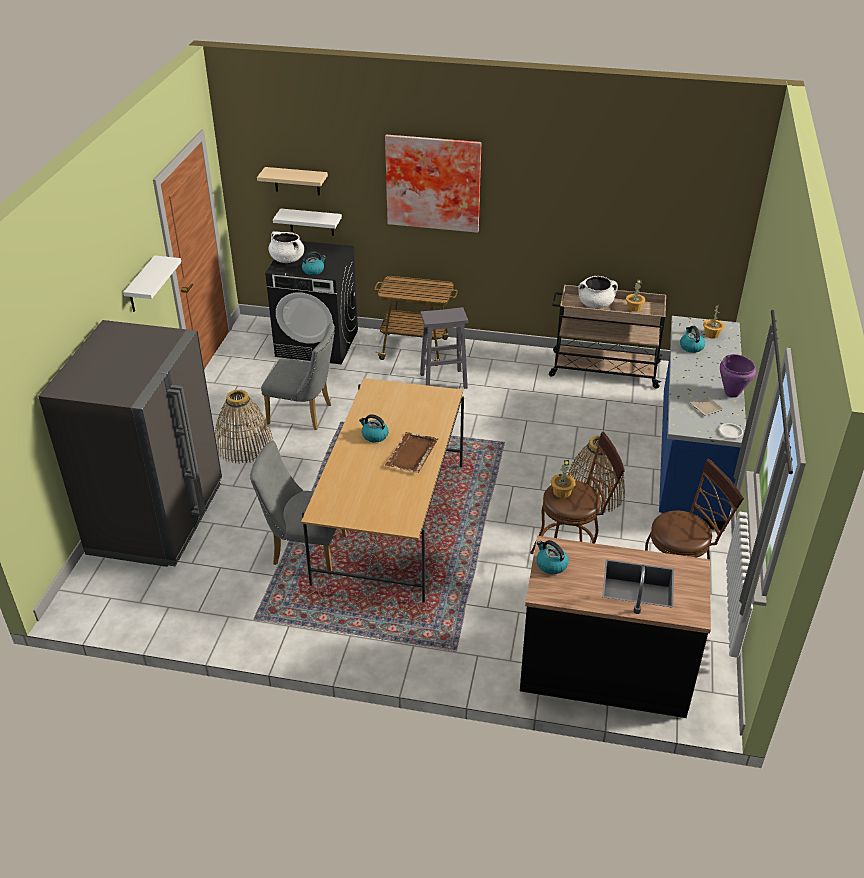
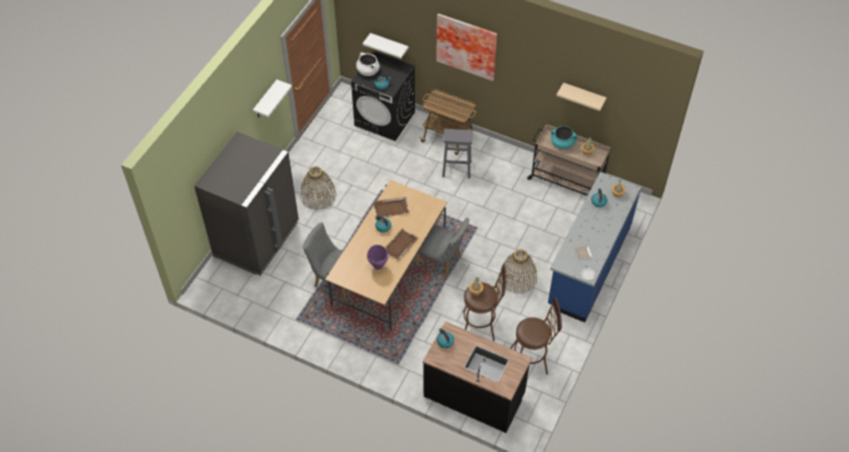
camera: 15 degrees right, 15 degrees up
(297, 181) = (381, 21): beige shelf -> beige shelf (583, 96)
(304, 414) = (361, 179): grey chair -> grey chair (442, 261)
(379, 411) = (391, 208): none -> brown tray
(595, 304) = (562, 143): white cooking pot -> turquoise cooking pot
(732, 393) = (605, 245): purple cooking pot -> purple cooking pot (378, 266)

